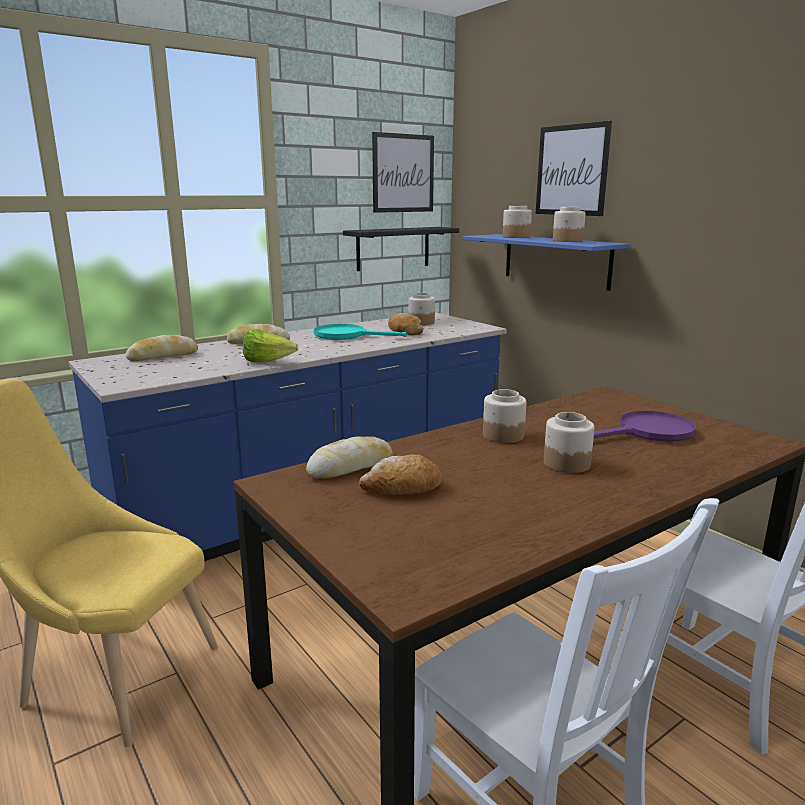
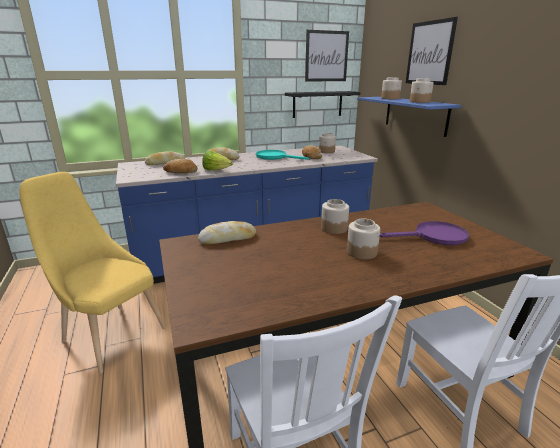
camera: 15 degrees right, 5 degrees up
(402, 488) = (247, 256): bread -> bread (181, 172)

